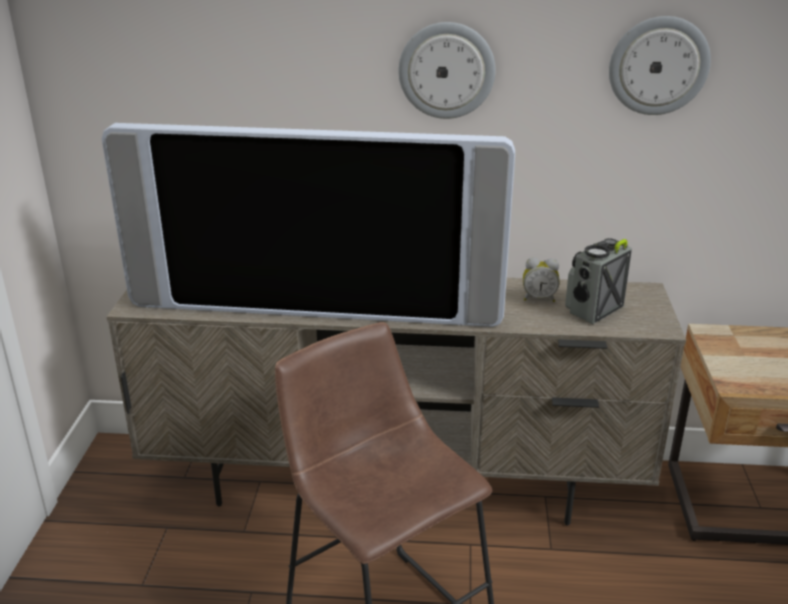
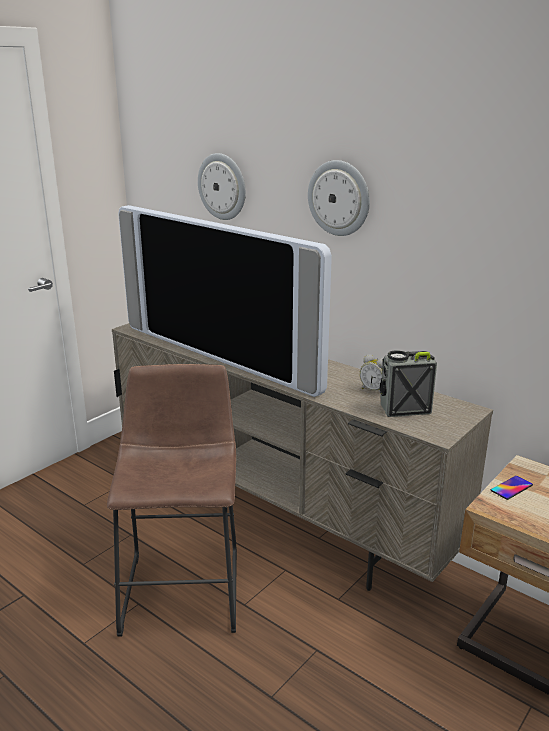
camera: 35 degrees right, 5 degrees down
(658, 65) = (493, 211): wall clock -> wall clock (222, 186)
(726, 359) = (511, 488): none -> phone

